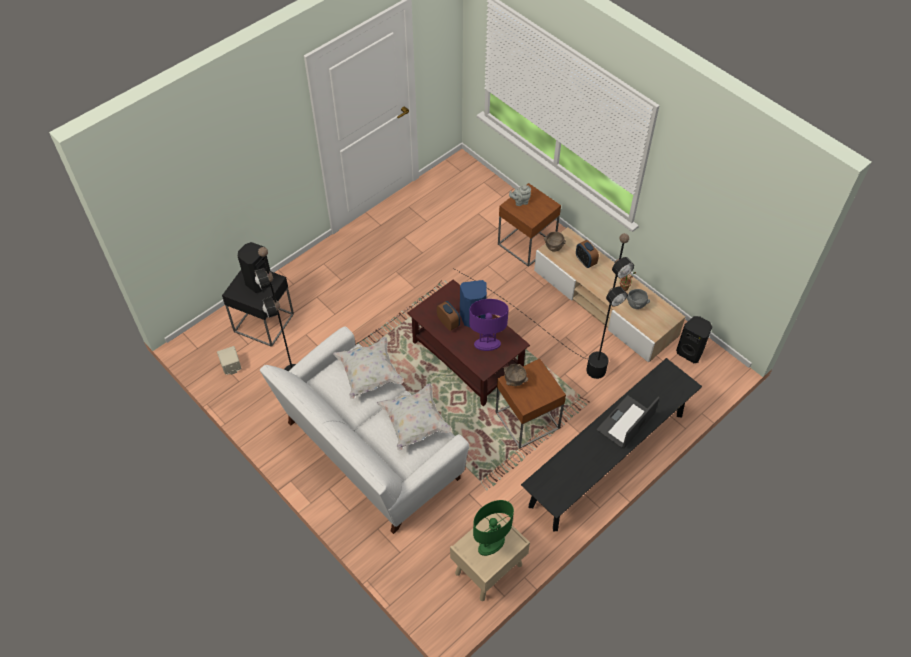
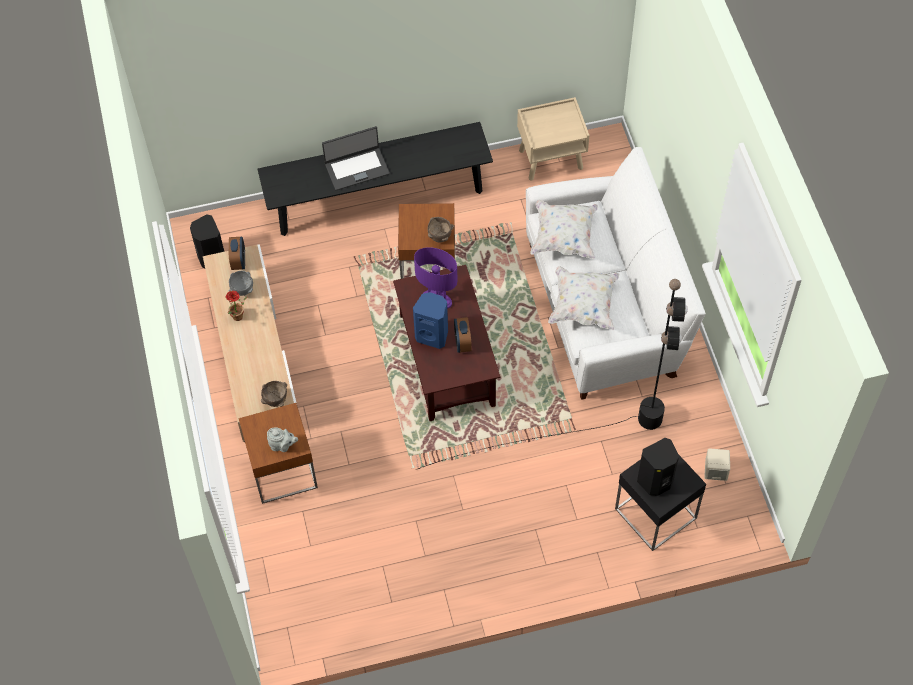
camera: 150 degrees left, 5 degrees up
(491, 544) = (551, 124): green table lamp -> none
(554, 339) = (339, 337): black floor lamp -> none
(585, 261) = (253, 367): alarm clock -> alarm clock (238, 261)

